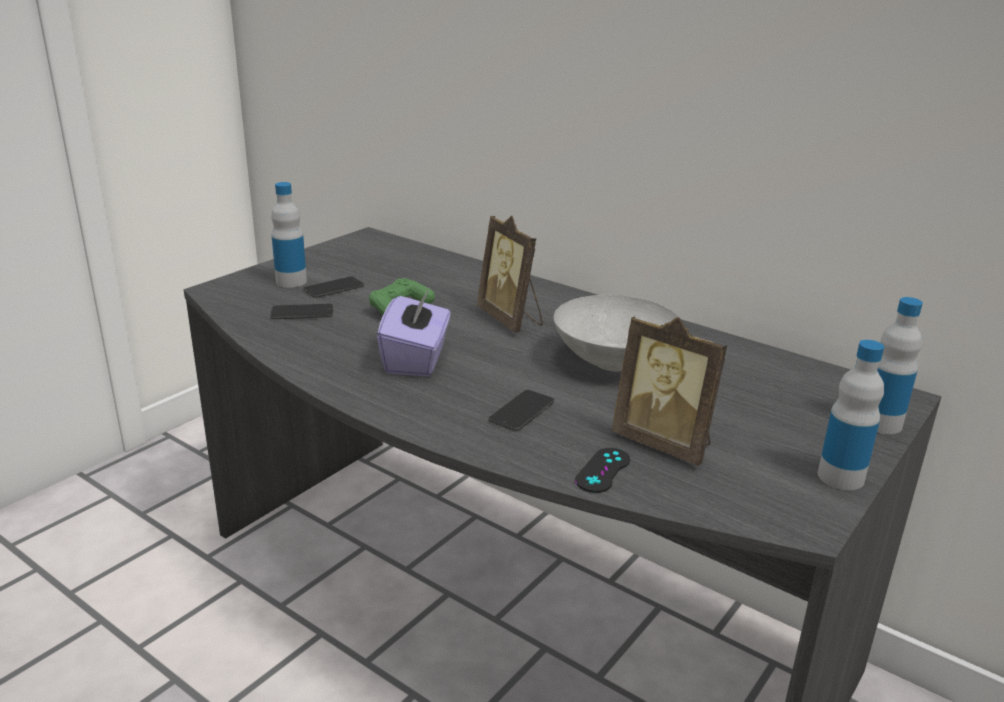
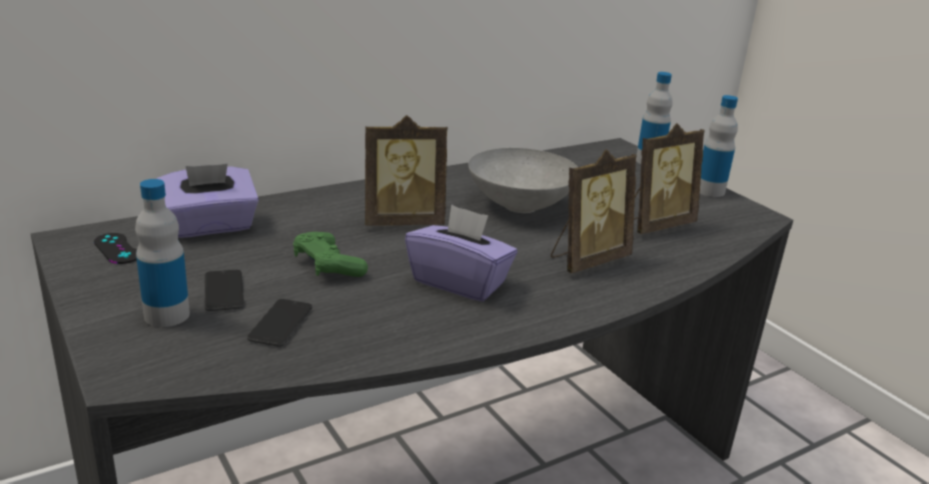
camera: 70 degrees left, 0 degrees up
(426, 263) = (210, 226): none -> purple tissue box
(522, 411) = (587, 260): phone -> picture frame
(603, 470) = (688, 254): black game controller -> black game controller (117, 249)

